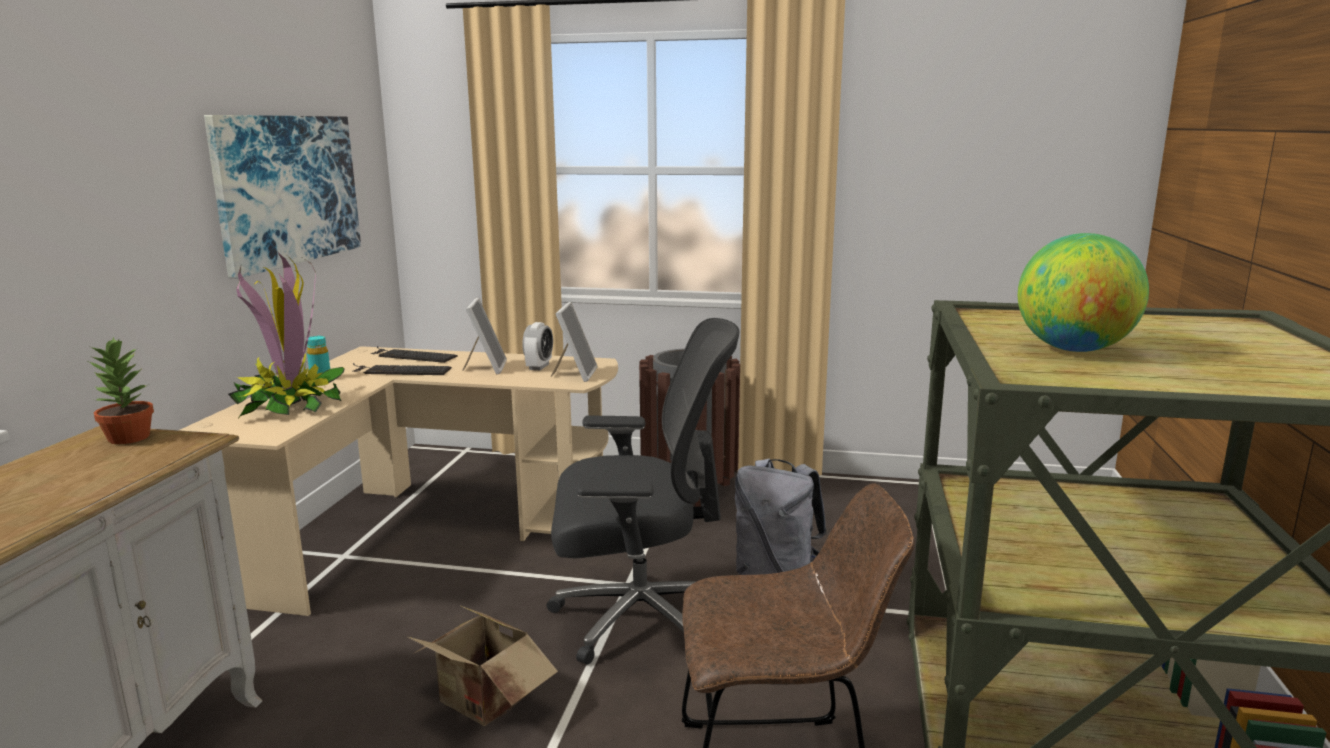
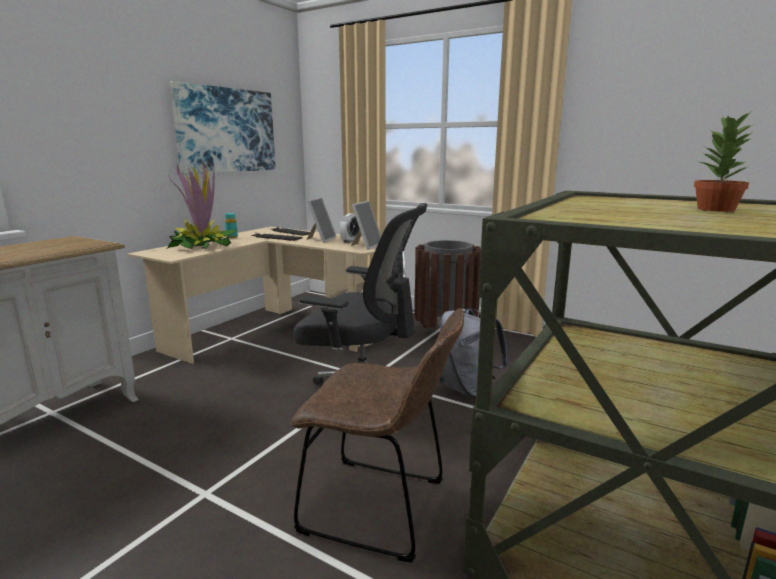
camera: 20 degrees right, 0 degrees up
(128, 438) = (74, 240): potted plant -> potted plant (716, 209)
(482, 704) = (240, 424): cardboard box -> none
(1074, 349) = (622, 211): globe -> none

